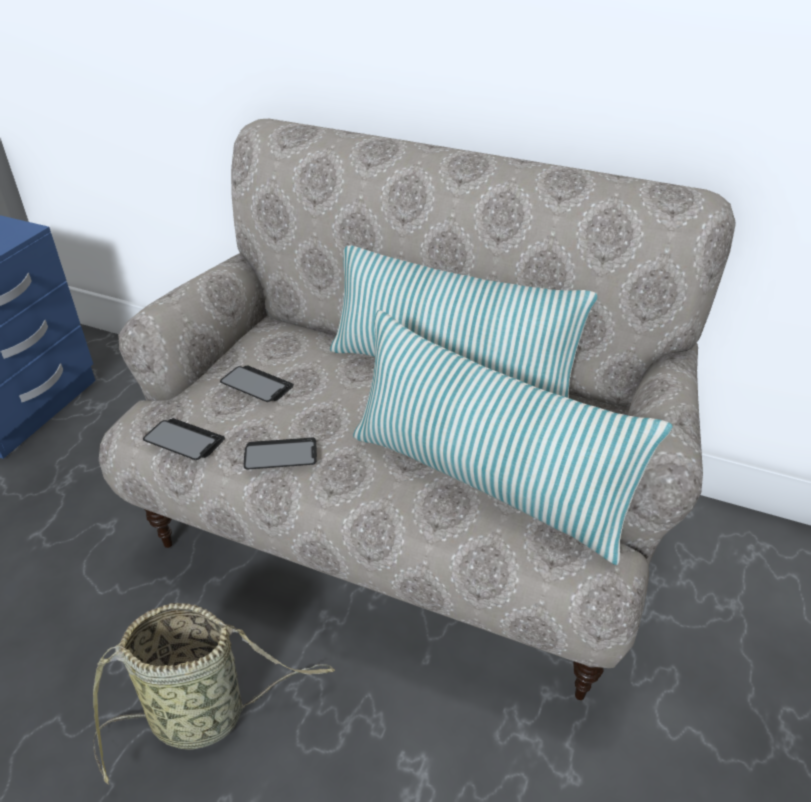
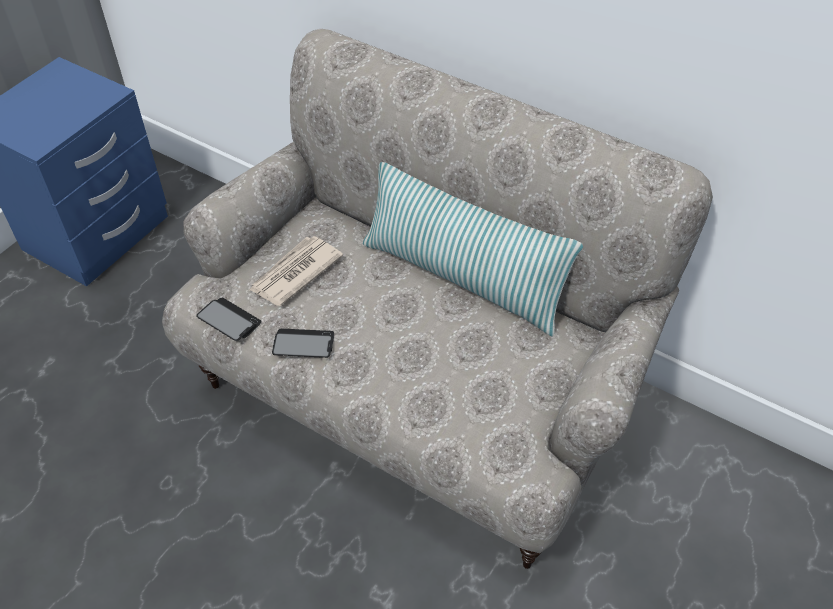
camera: 10 degrees right, 10 degrees up
(205, 715) = (230, 533): basket -> none
(257, 385) = (294, 273): phone -> newspaper
(486, 482) = (463, 392): pillow -> none

